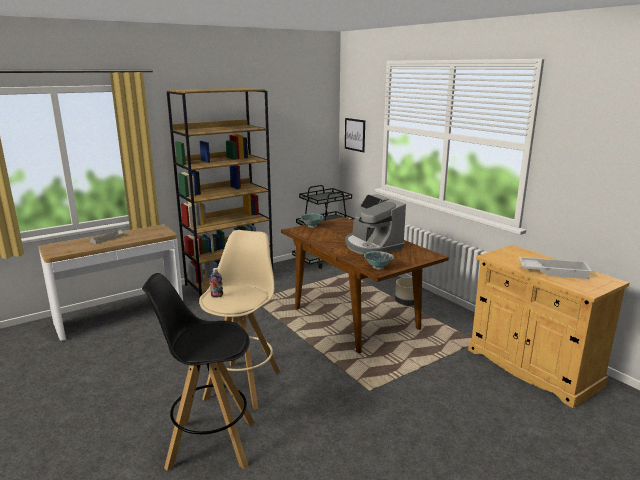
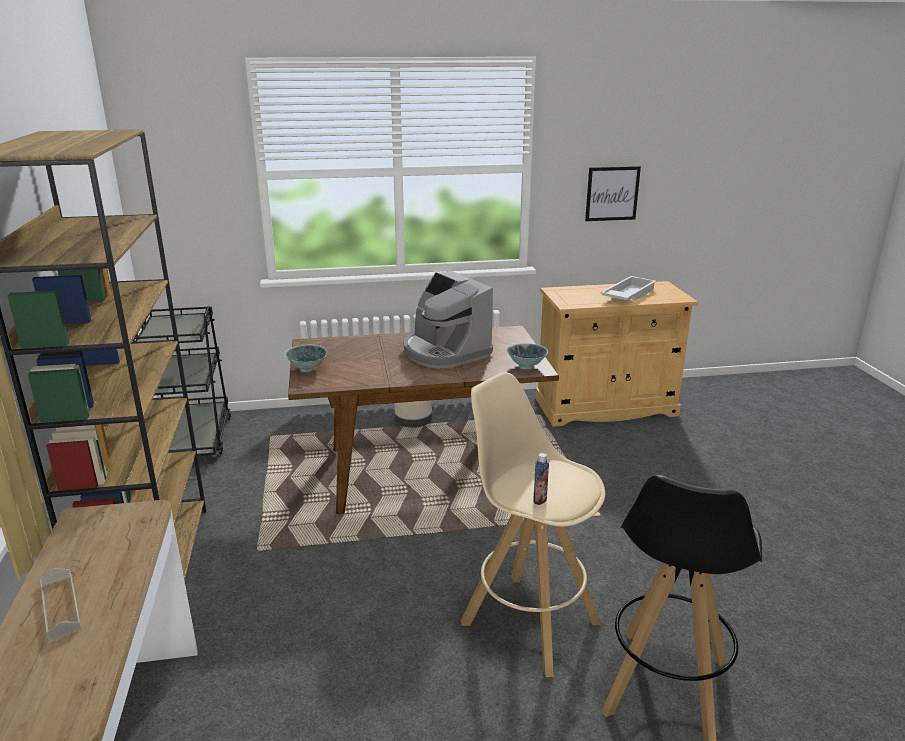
camera: 65 degrees left, 5 degrees up
(355, 134) = (176, 199): picture -> picture (612, 193)
(372, 246) = (444, 352): coffee machine -> coffee machine turned 60 degrees clockwise

